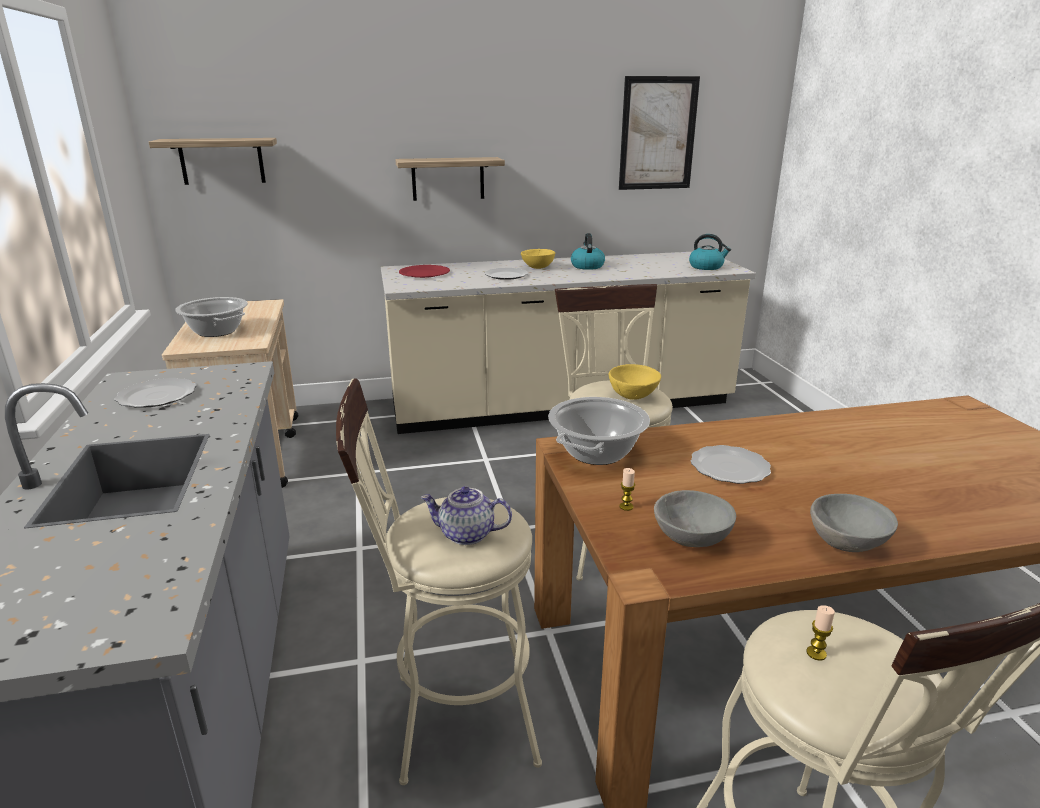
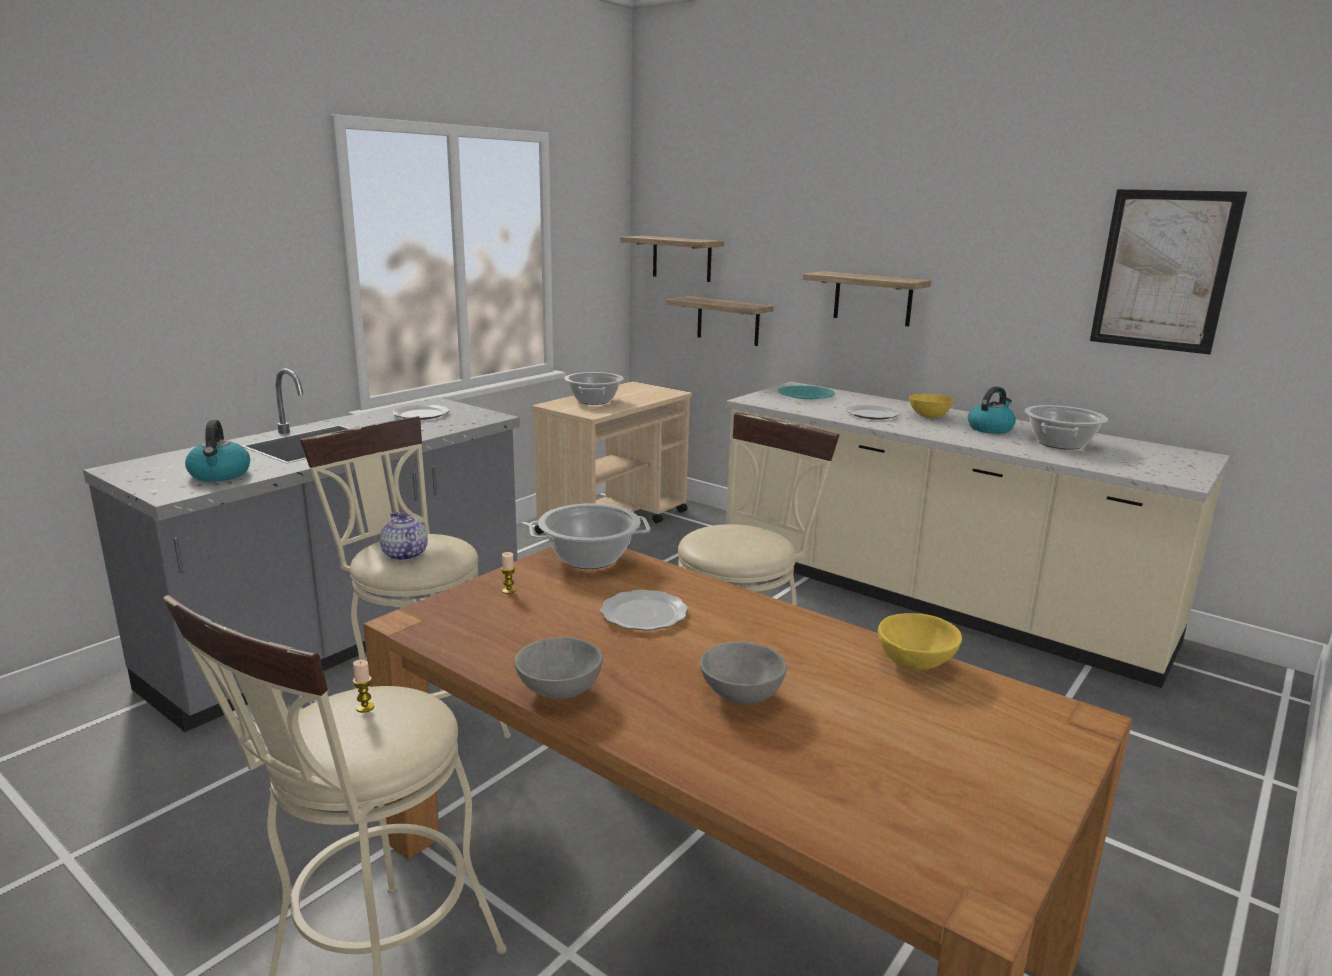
camera: 50 degrees right, 5 degrees down
(296, 220) = (728, 321): none -> shelf
(424, 273) = (806, 394): red plate -> turquoise plate
(634, 396) = (740, 545): yellow bowl -> yellow bowl (916, 664)
(639, 265) = (1060, 444): none -> cooking pot
(691, 541) = (482, 626): grey bowl -> grey bowl (740, 697)
(706, 267) = (1151, 468): kettle -> kettle (220, 475)

